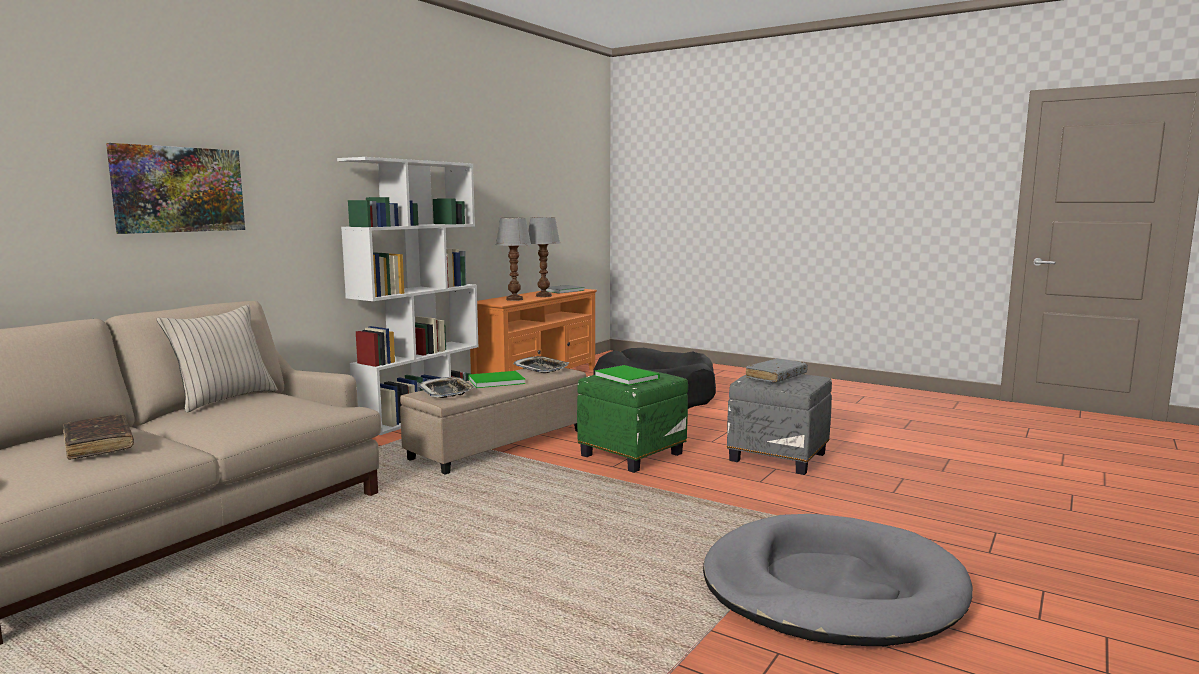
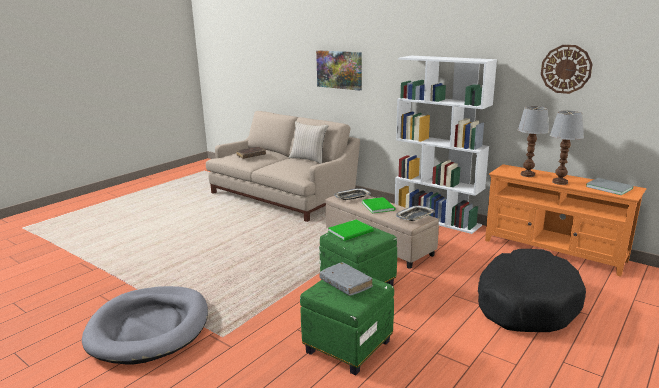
camera: 95 degrees right, 10 degrees up
(501, 175) = (566, 69): none -> wall clock
(779, 457) = (348, 347): grey ottoman -> green ottoman

